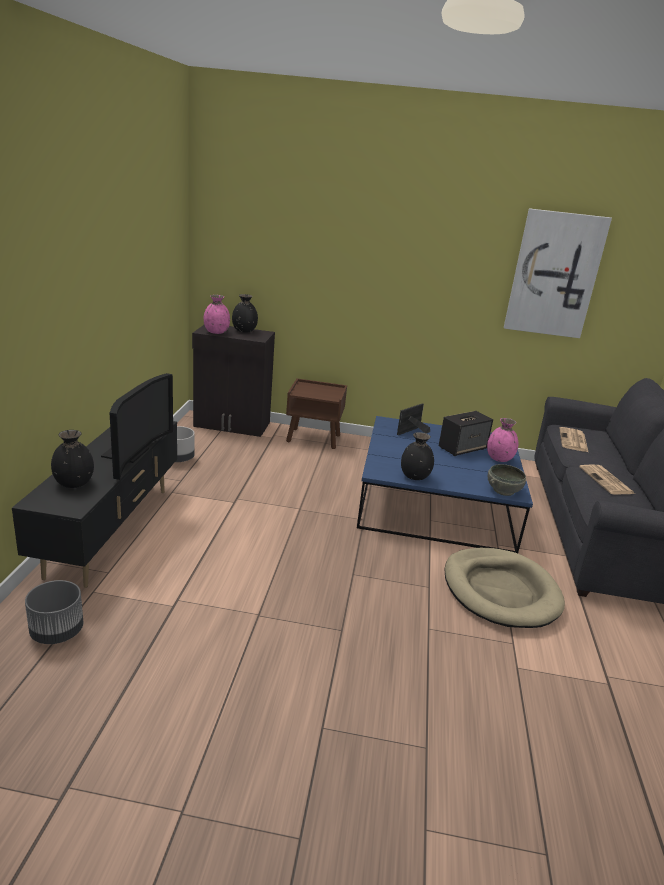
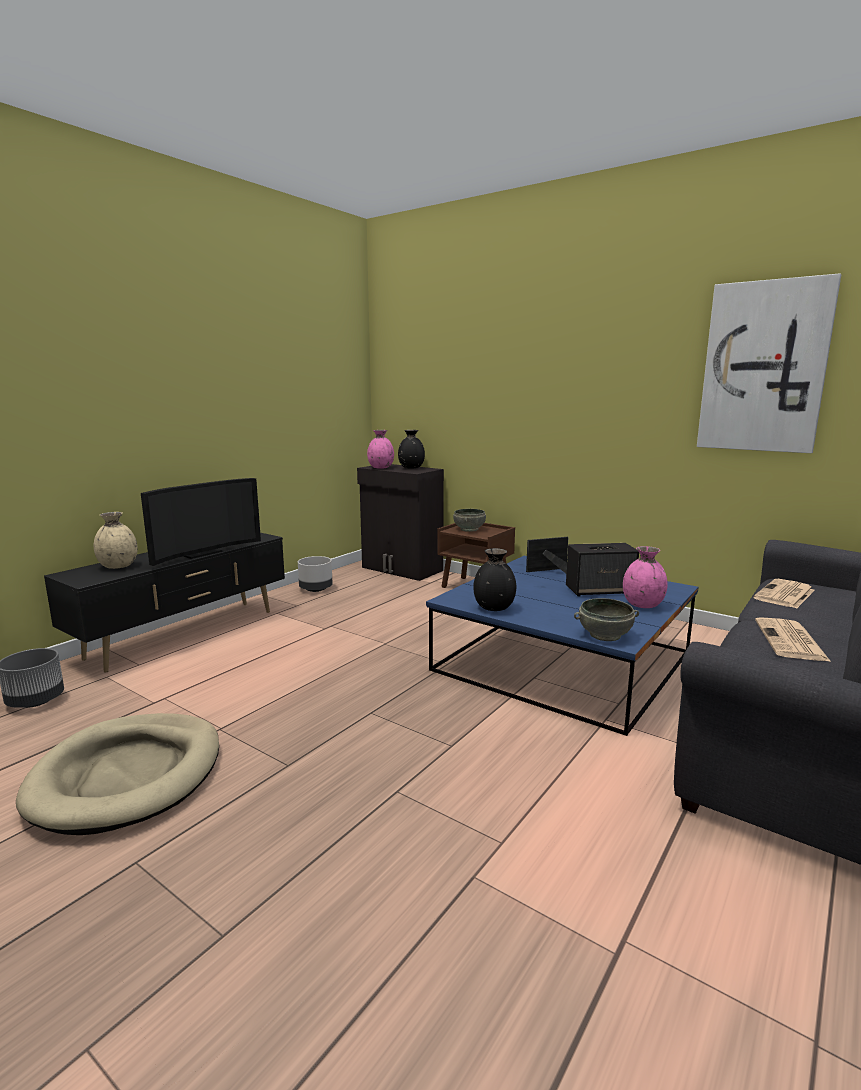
camera: 30 degrees right, 10 degrees down
(74, 483) = (118, 566): black vase -> beige vase
(311, 390) = (469, 529): none -> grey bowl
(500, 591) = (552, 773): beige dog bed -> beige dog bed (128, 776)

